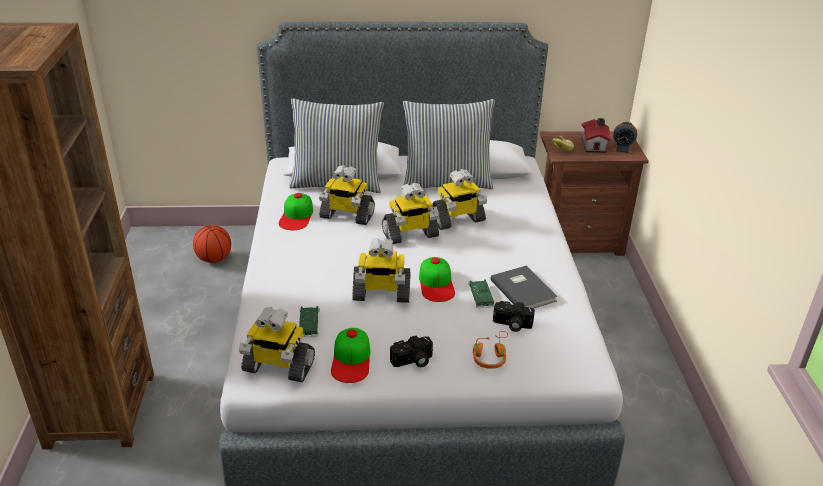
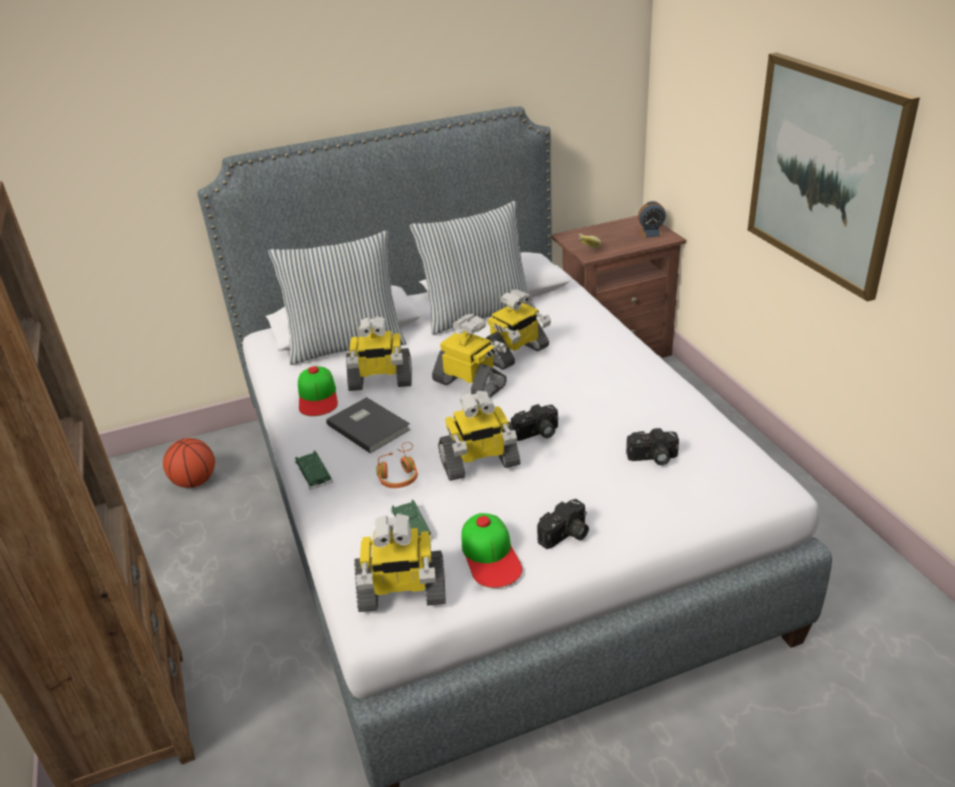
camera: 15 degrees left, 0 degrees up
(410, 234) = (471, 384): toy robot -> toy robot turned 105 degrees counterclockwise
(436, 284) = (537, 433): cap -> camera
(481, 296) = (597, 435): green toy car -> green toy car (314, 473)
(490, 356) = (652, 502): orange headphones -> orange headphones (399, 474)
(524, 289) = (640, 413): grey book -> grey book (369, 426)
(594, 145) = (619, 236): toy house -> none
(731, 130) = (824, 172): none -> picture

